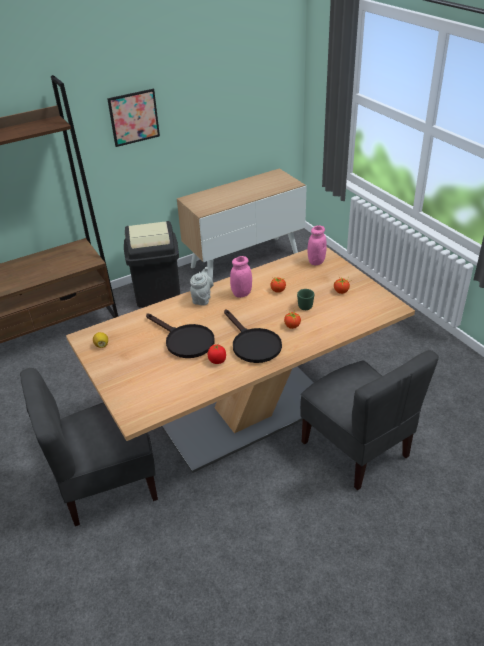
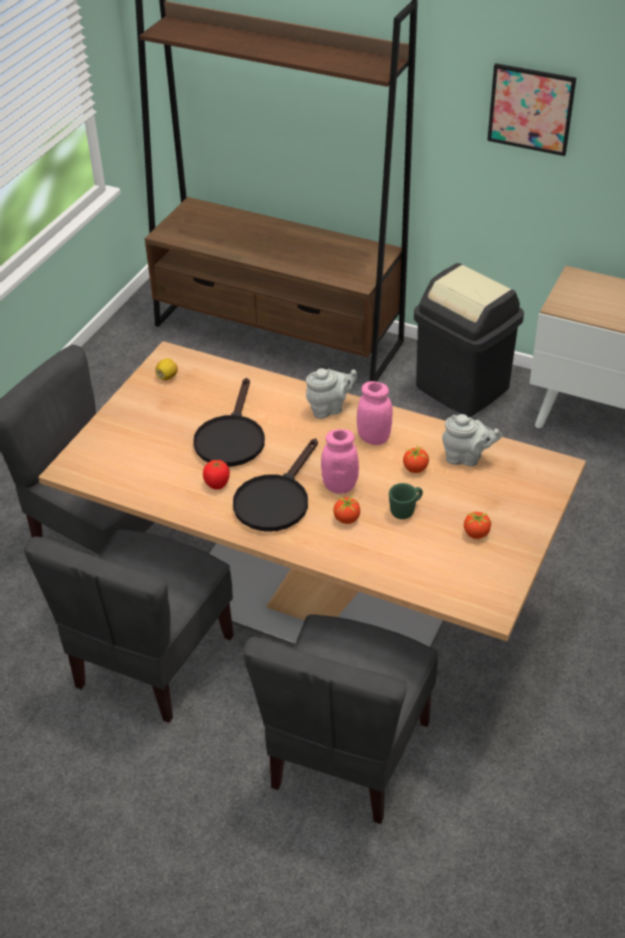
camera: 55 degrees right, 5 degrees up
(225, 505) = (152, 661): none -> grey chair
(287, 273) = (466, 458): none -> grey teapot
(316, 261) = (527, 475): pink jar -> pink jar (340, 486)

